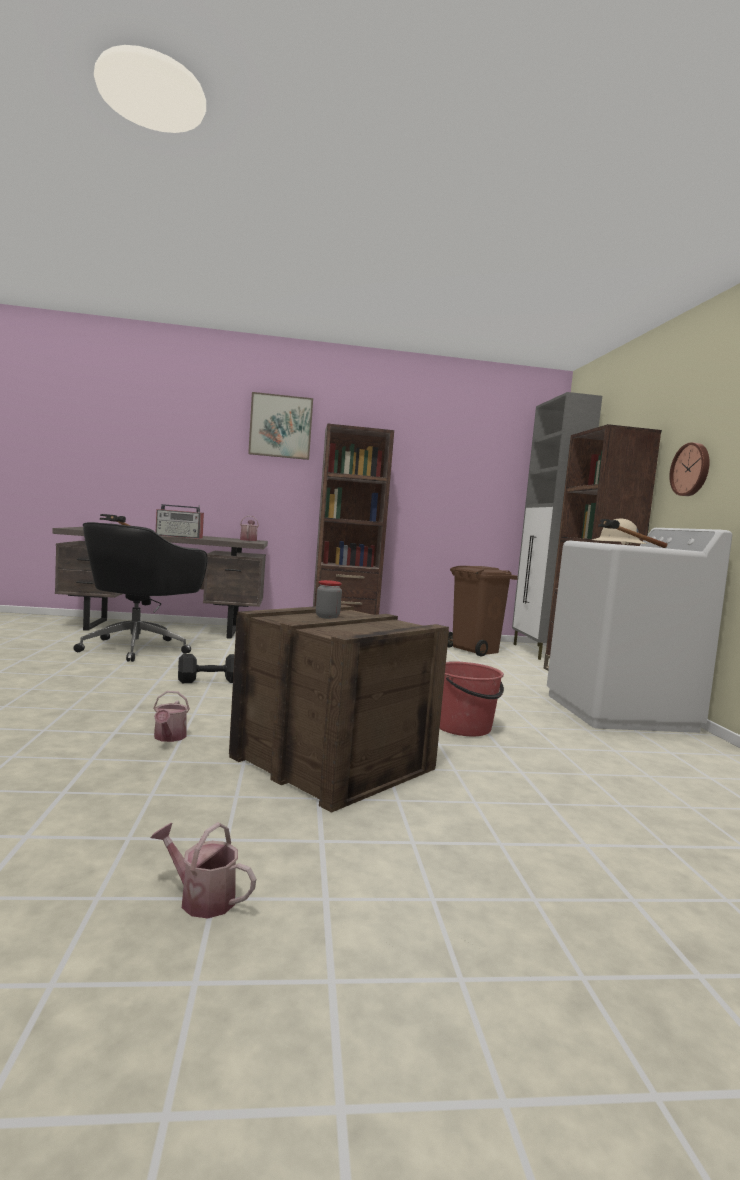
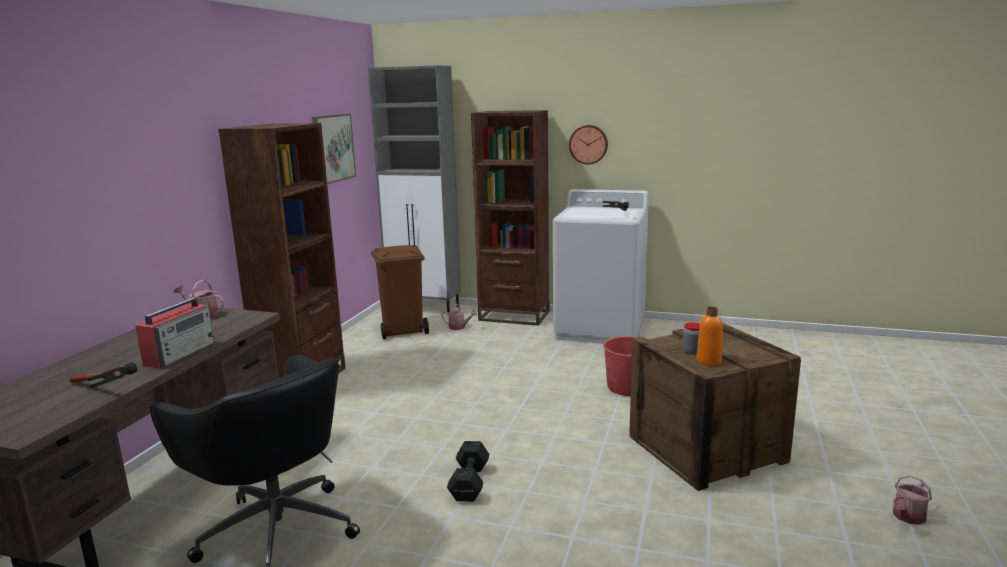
camera: 65 degrees left, 10 degrees up
(169, 738) = (653, 517): watering can -> watering can (459, 327)
(281, 426) = (165, 134): picture -> picture (333, 148)
(301, 619) = (708, 361): none -> orange bottle
(618, 544) = (589, 212): beige hard hat -> none

